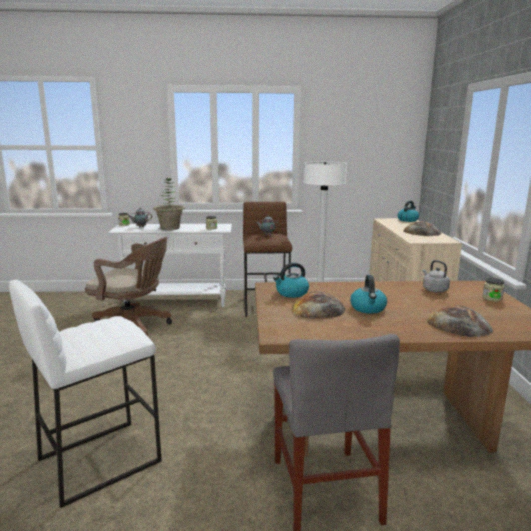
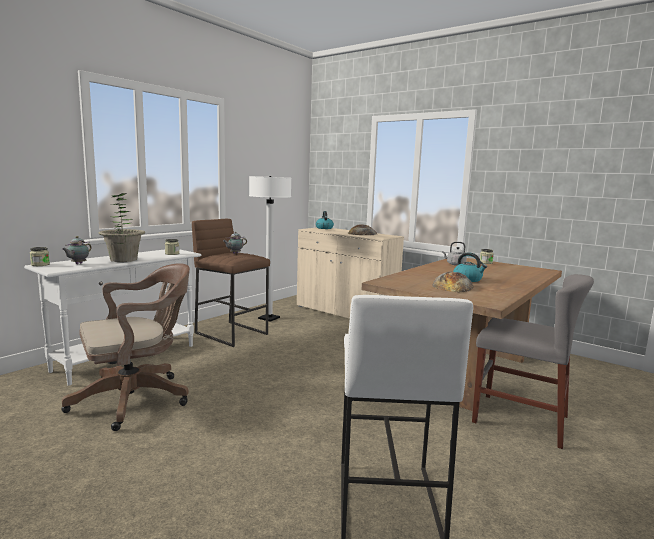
camera: 50 degrees left, 5 degrees down
(291, 293) = (407, 282): kettle -> none
(458, 325) = (520, 276): bread -> none

